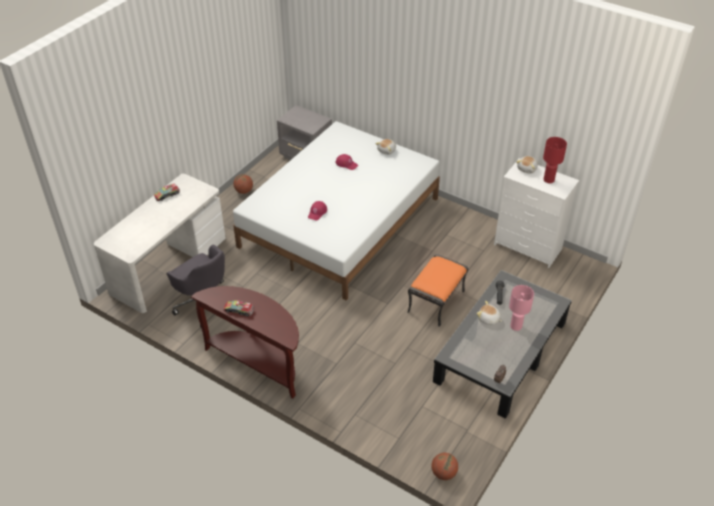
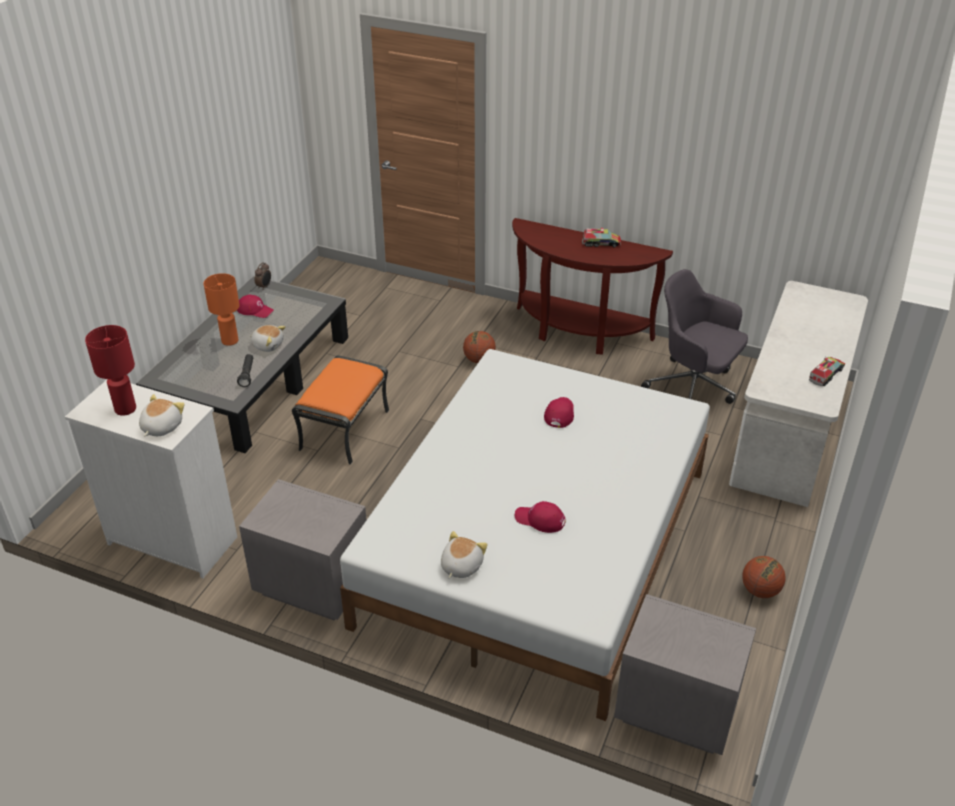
camera: 170 degrees right, 5 degrees down
(443, 473) = (334, 268): basketball -> basketball (479, 360)
(453, 218) = (312, 585): none -> grey nightstand
(502, 354) = (255, 310): none -> red cap
(515, 326) = (230, 341): pink table lamp -> orange table lamp

